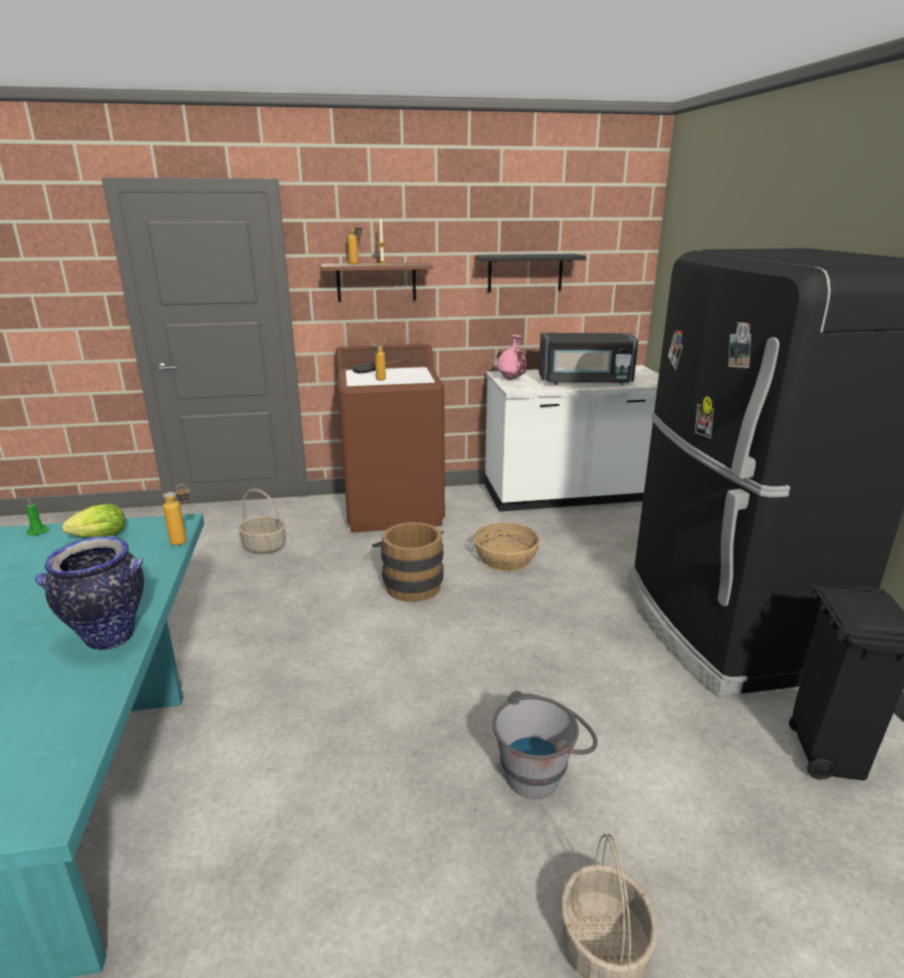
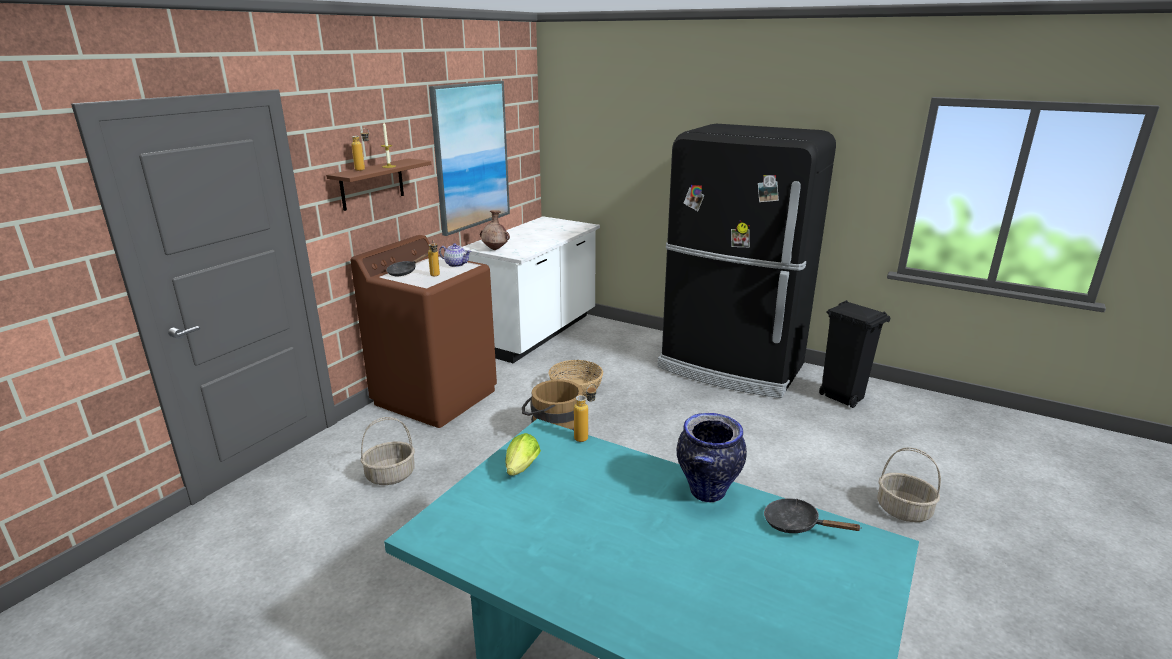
camera: 50 degrees left, 0 degrees up
(37, 531) = (461, 497): green candle -> none
(65, 718) = (796, 524): none -> black frying pan
(418, 377) = (456, 264): none -> teapot
(511, 379) = (495, 249): pink vase -> brown vase
(525, 272) = (471, 156): black shelf -> picture
(541, 772) = (785, 473): grey bucket -> none
(584, 381) = (544, 237): black microwave -> none

